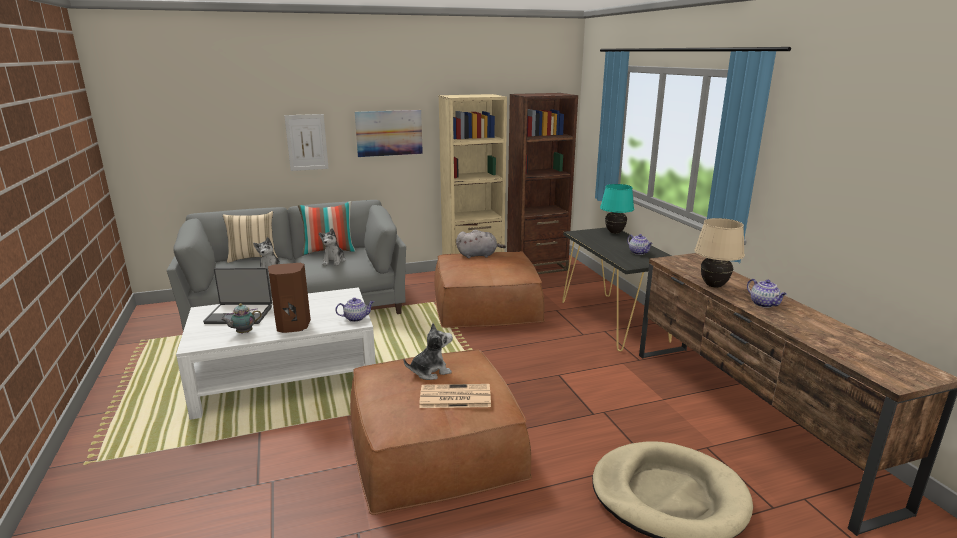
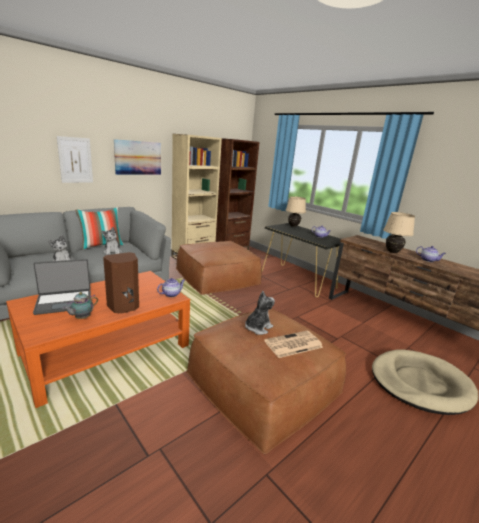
camera: 25 degrees left, 0 degrees up
(253, 257) = (37, 254): beige pillow -> none
(287, 376) = (107, 348): white coffee table -> orange coffee table
(478, 255) = (209, 244): grey plush toy -> none
(614, 232) = (293, 226): turquoise table lamp -> beige table lamp

